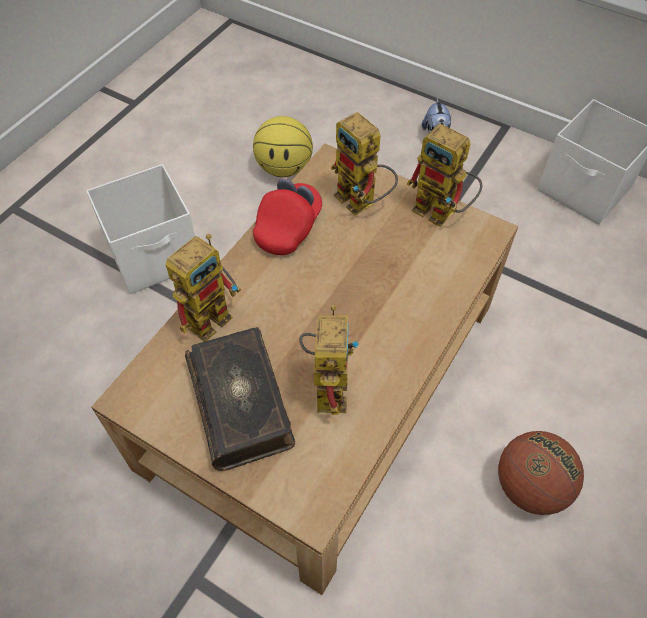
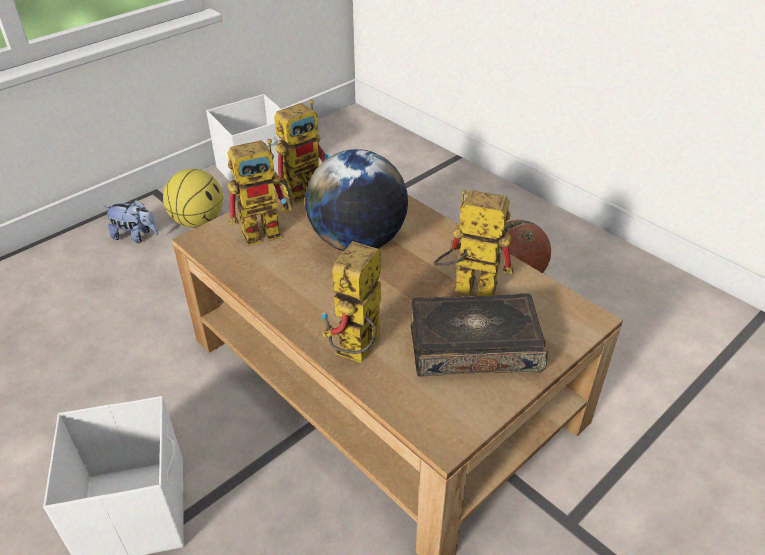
camera: 75 degrees left, 15 degrees down
(213, 313) = (357, 354): toy robot -> toy robot turned 120 degrees counterclockwise
(284, 168) = (84, 356): basketball -> basketball (198, 221)
(288, 228) = (272, 282): red cap -> none
(369, 276) = (358, 242): none -> globe

